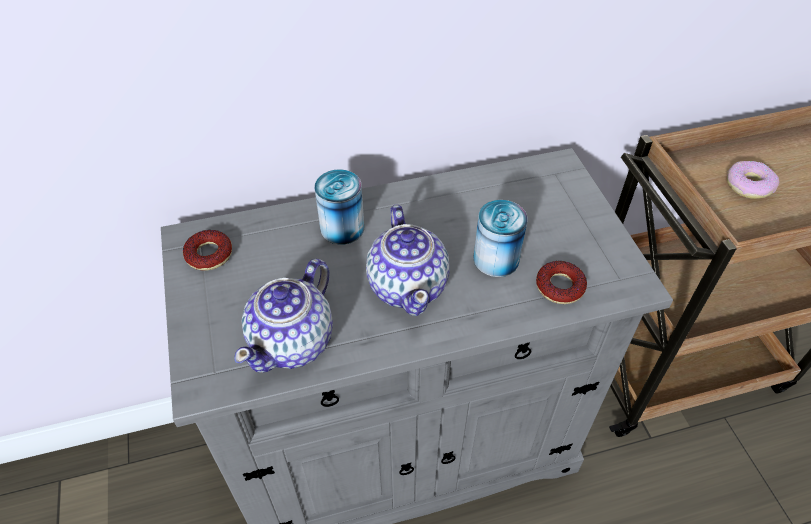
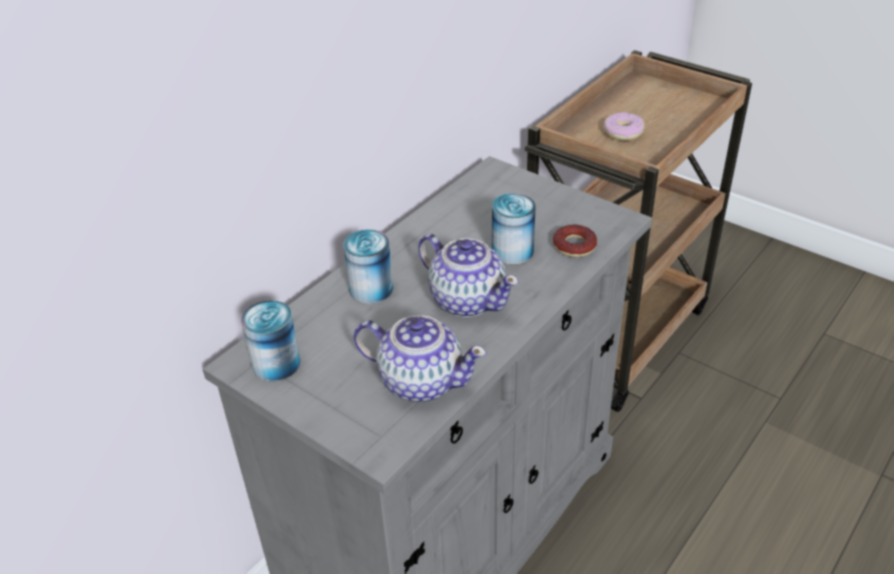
camera: 35 degrees left, 10 degrees down
(209, 255) = (276, 364): donut -> can
(293, 341) = (420, 380): teapot -> teapot turned 60 degrees counterclockwise

